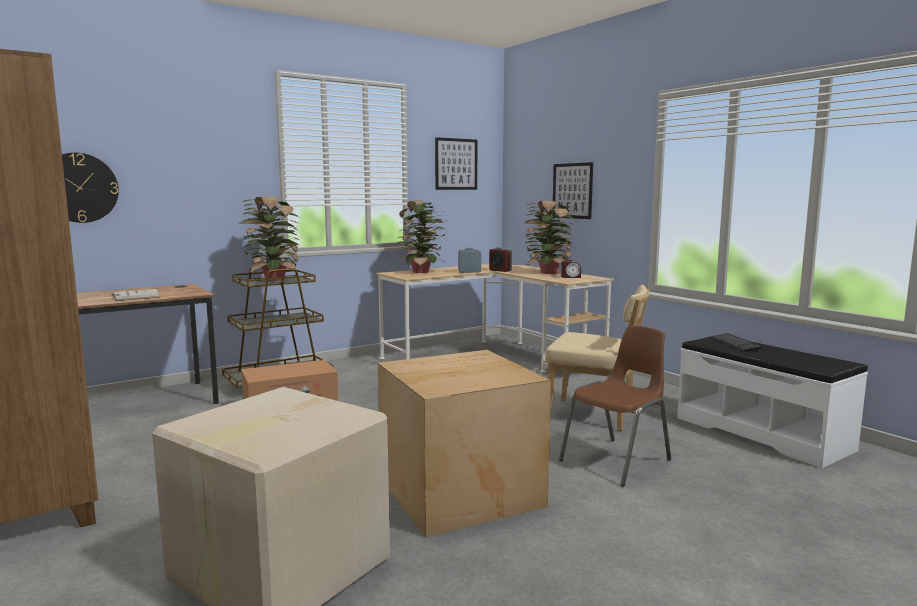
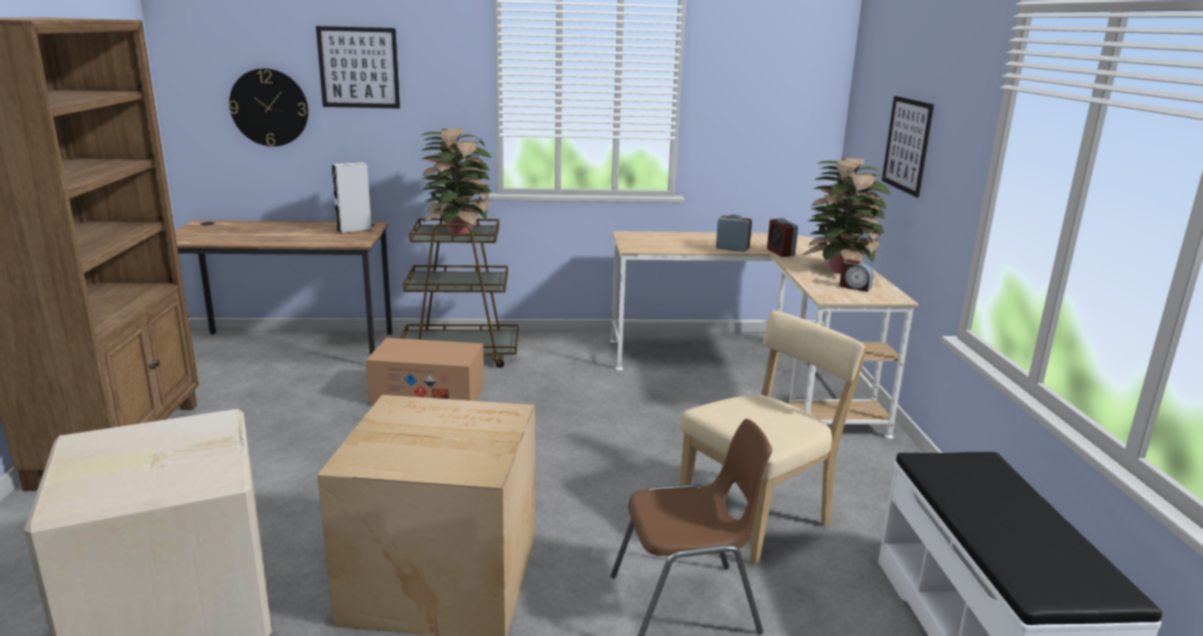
camera: 30 degrees right, 10 degrees up
(135, 296) = (299, 236): white book -> none
(177, 289) = (354, 230): none -> grey speaker
(422, 272) = (671, 238): potted plant -> none
(456, 164) = (764, 81): picture -> picture (359, 67)
(595, 415) = (759, 517): beige chair -> beige chair turned 90 degrees counterclockwise
(734, 343) = (979, 482): keyboard -> none

